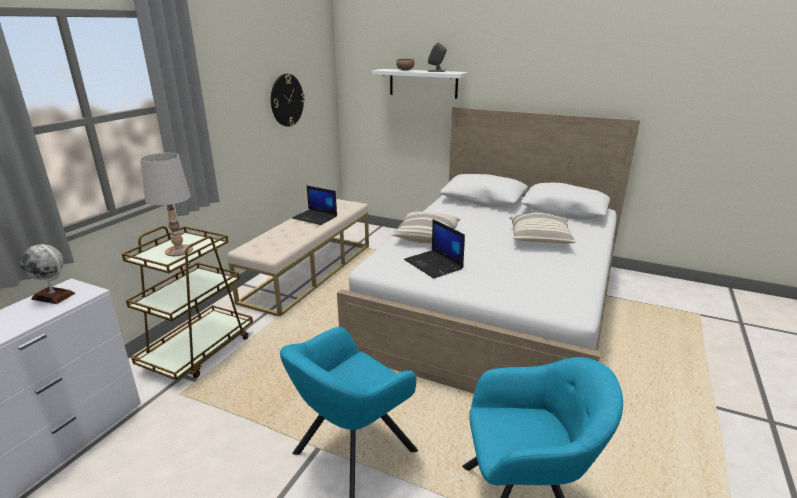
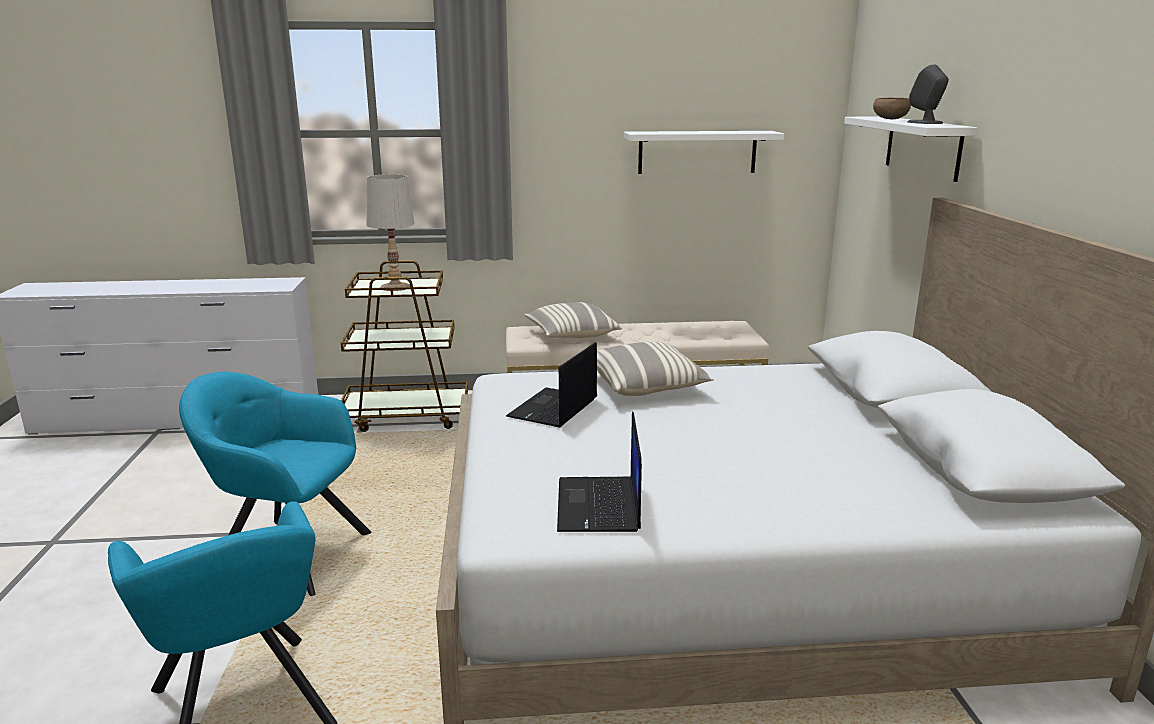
camera: 60 degrees right, 5 degrees down
(53, 296) = (269, 282): globe -> none
(286, 100) = (697, 152): wall clock -> white shelf
(315, 217) = (660, 331): laptop -> laptop (599, 506)
(540, 239) = (770, 465): pillow -> pillow (571, 335)

